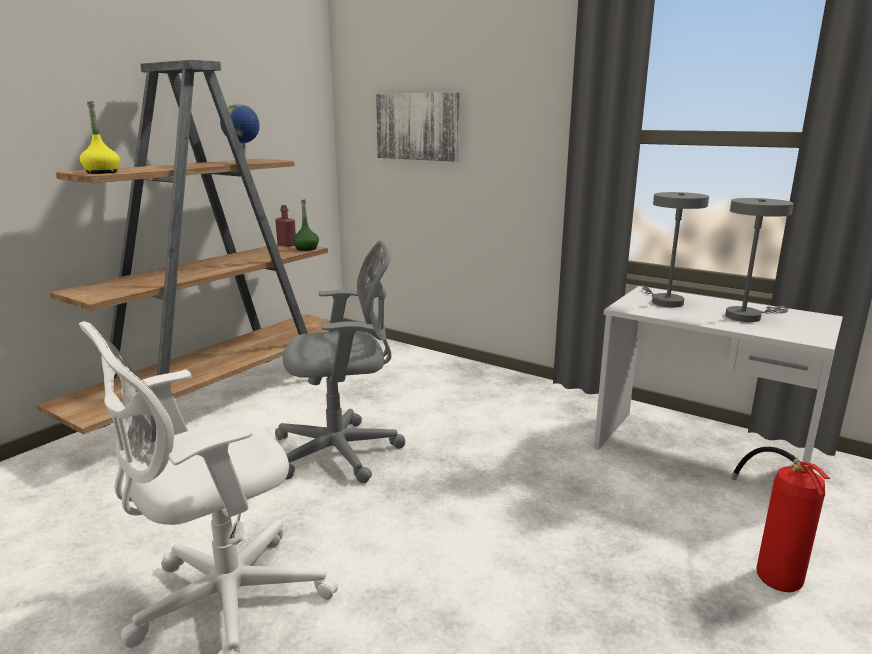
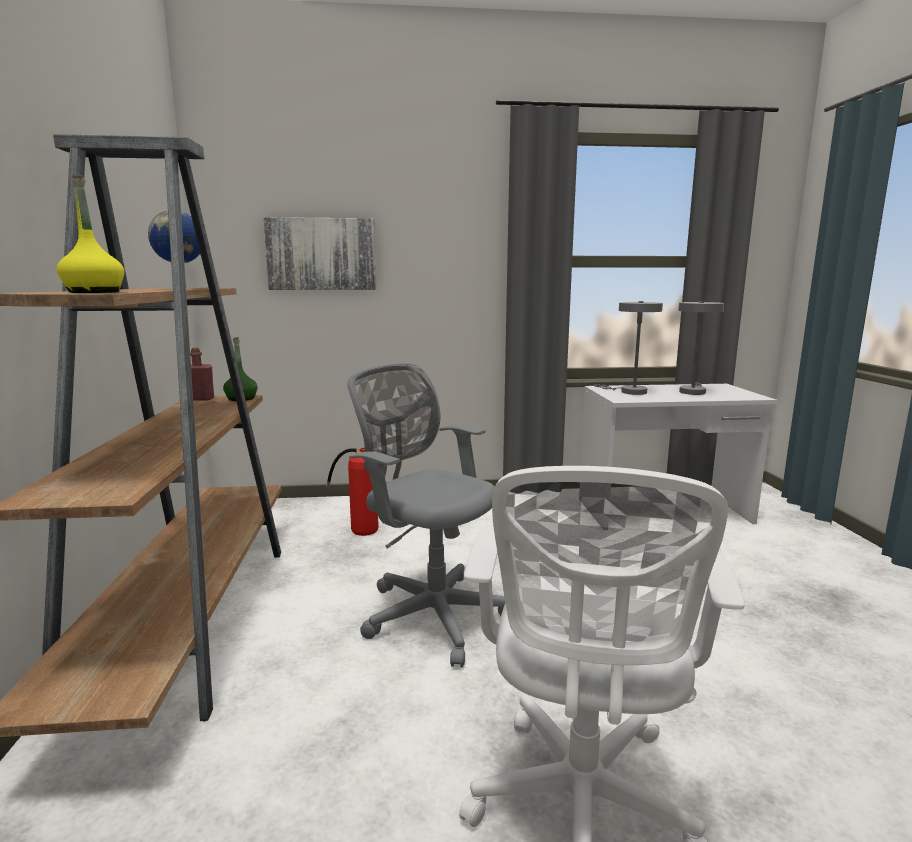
camera: 40 degrees left, 5 degrees down
(342, 452) = (431, 613): grey office chair -> grey office chair turned 90 degrees counterclockwise
(768, 562) = (797, 559): fire extinguisher -> fire extinguisher (357, 525)

